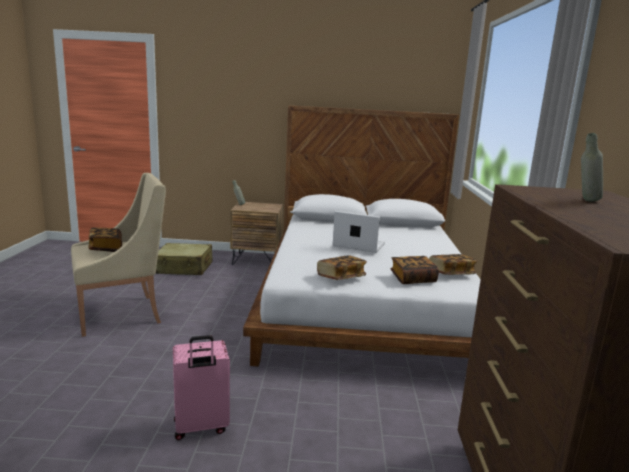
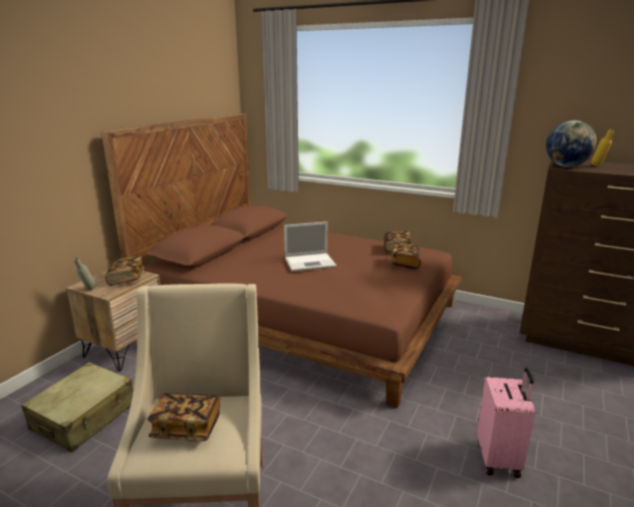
camera: 65 degrees left, 5 degrees up
(341, 277) = (393, 287): book -> book (126, 279)
(357, 245) = (311, 262): laptop -> laptop turned 150 degrees counterclockwise
(366, 304) = (303, 315): white bed -> brown bed
(536, 190) = (566, 166): none -> globe
(586, 201) = (598, 166): grey bottle -> yellow bottle

